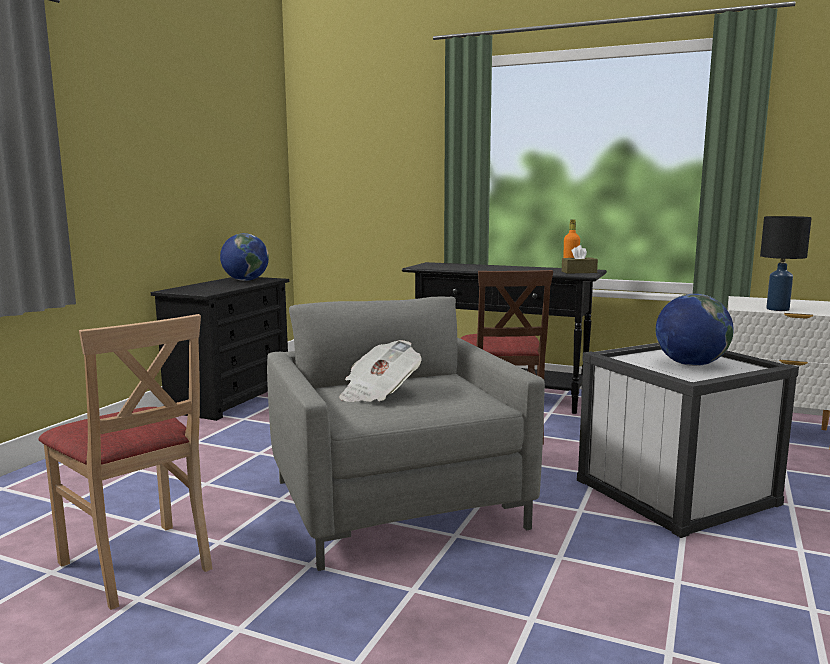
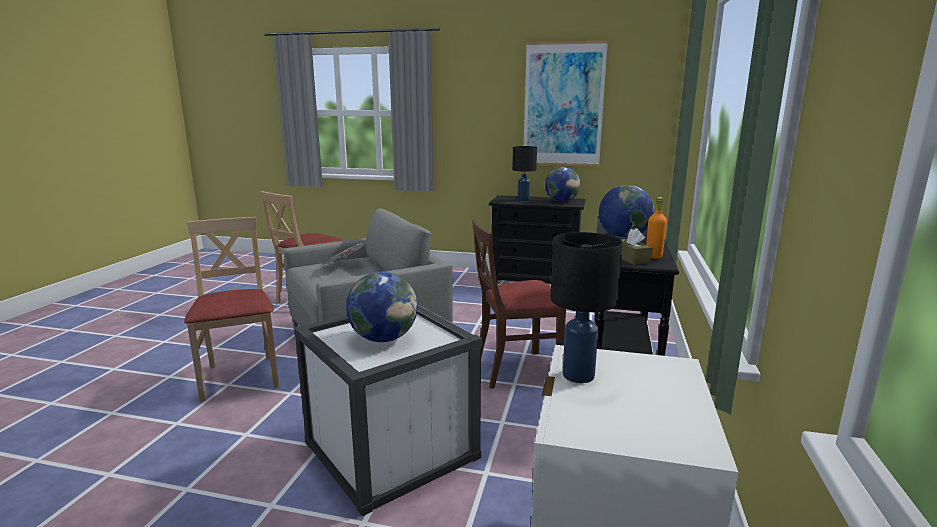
camera: 80 degrees right, 5 degrees up
(205, 151) = (563, 105): none -> picture
(212, 287) = (523, 200): none -> black table lamp
(504, 269) = (623, 237): none -> globe
(504, 608) = (241, 377): none -> beige chair

